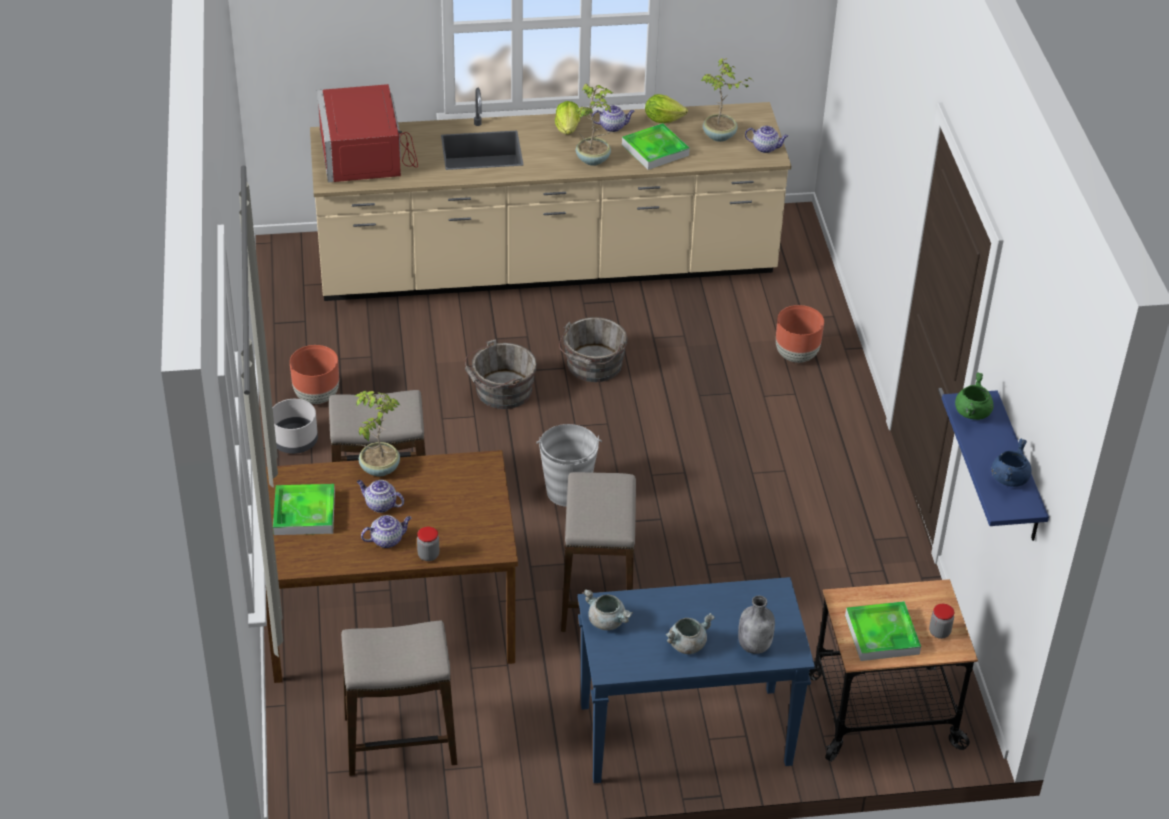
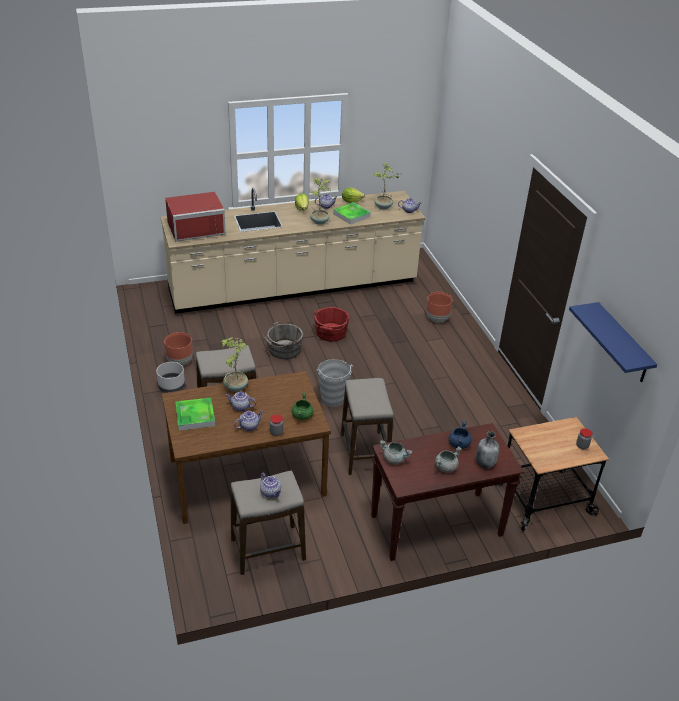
camera: 10 degrees left, 5 degrees down
(368, 155) = (195, 227): red microwave -> red microwave turned 90 degrees counterclockwise
(401, 653) = (271, 492): none -> teapot
(593, 366) = (330, 333): grey bucket -> red bucket
(683, 736) = (435, 527): blue console table -> brown console table
(882, 634) = (550, 450): tray -> none
(972, 413) = (590, 314): green cooking pot -> green cooking pot (302, 416)
(1009, 478) = (626, 346): blue cooking pot -> blue cooking pot (459, 443)

